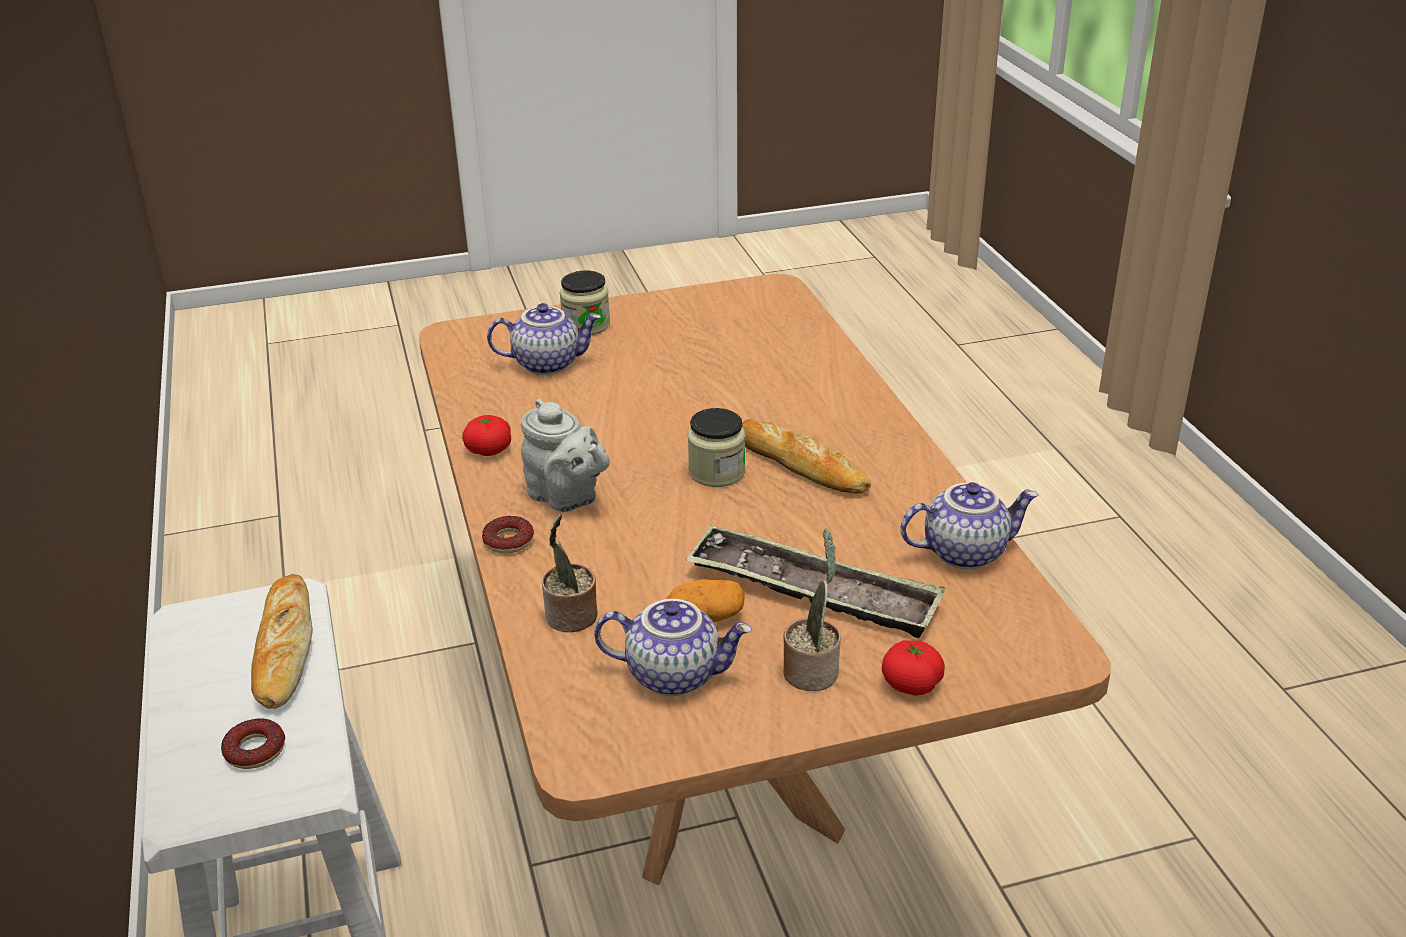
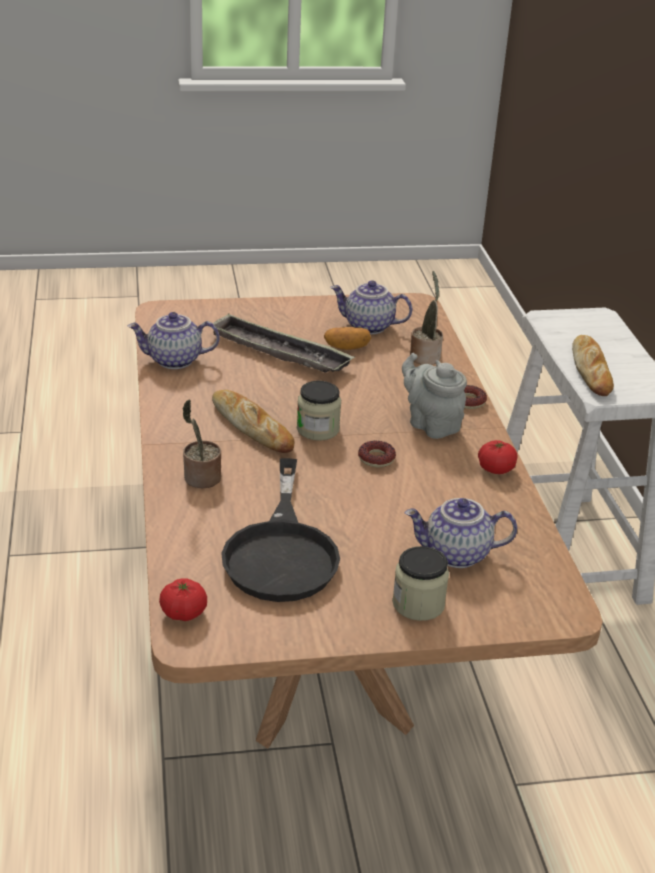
camera: 175 degrees left, 0 degrees up
(255, 750) = (581, 332): donut -> donut (376, 458)
(720, 348) = (282, 551): none -> black frying pan
(812, 670) = (294, 320): potted plant -> potted plant (200, 479)
(911, 684) = (246, 310): tomato -> tomato (183, 612)

